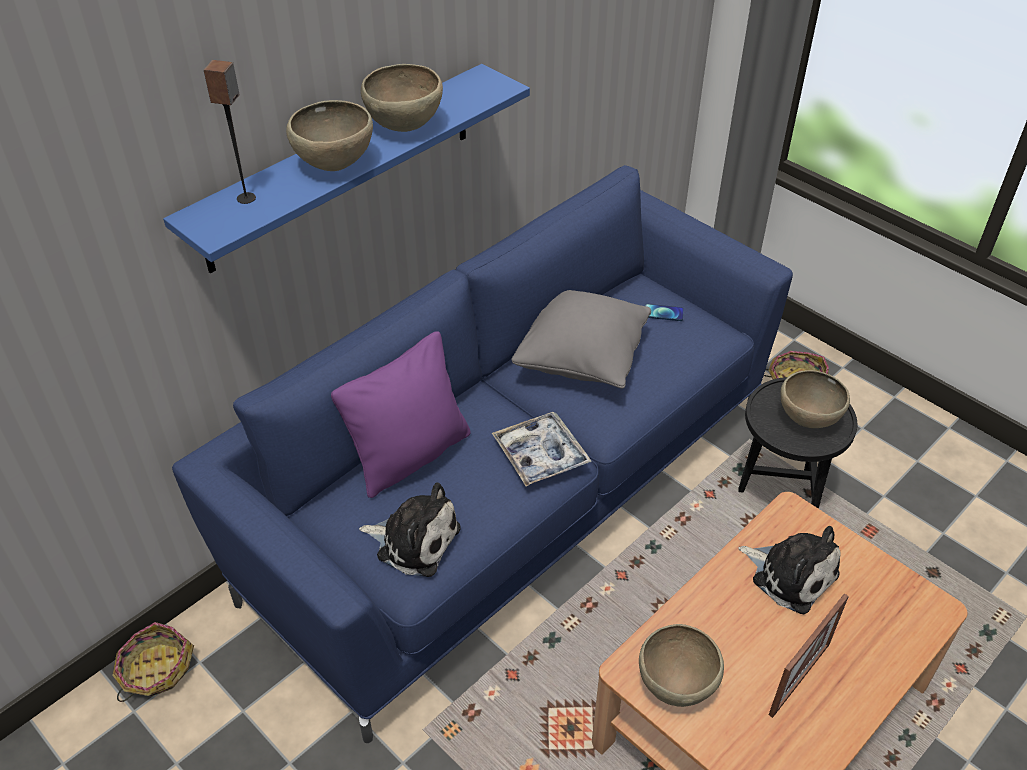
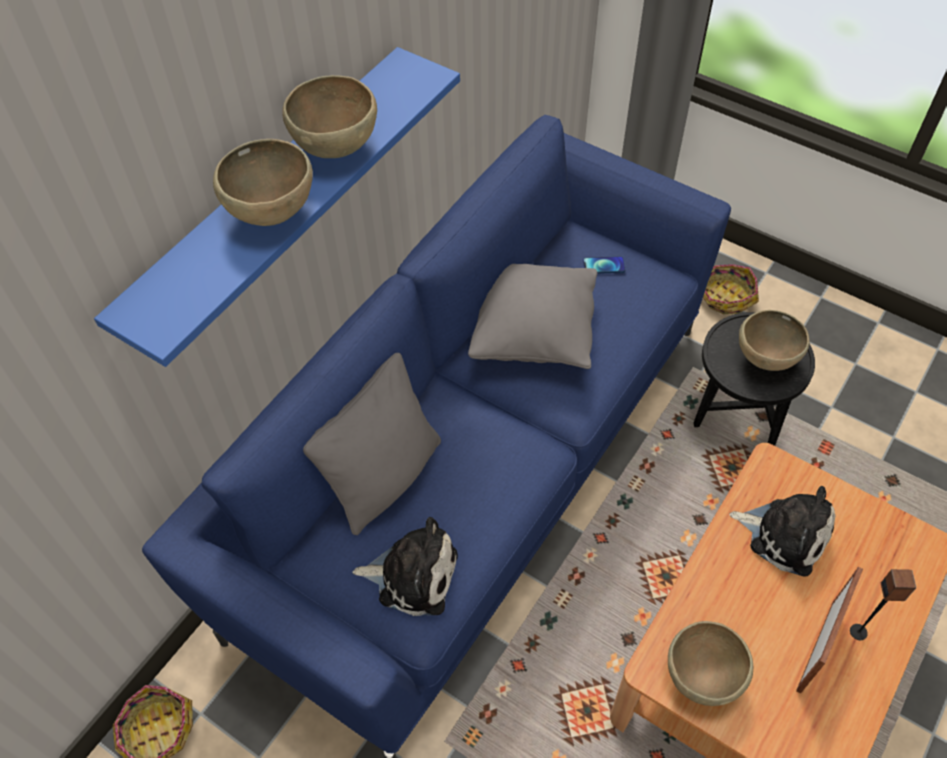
camera: 10 degrees left, 10 degrees up
(246, 198) = (183, 275): speaker -> speaker (859, 632)
(410, 455) = (384, 477): purple pillow -> grey pillow
(540, 455) = (518, 453): tray -> none

